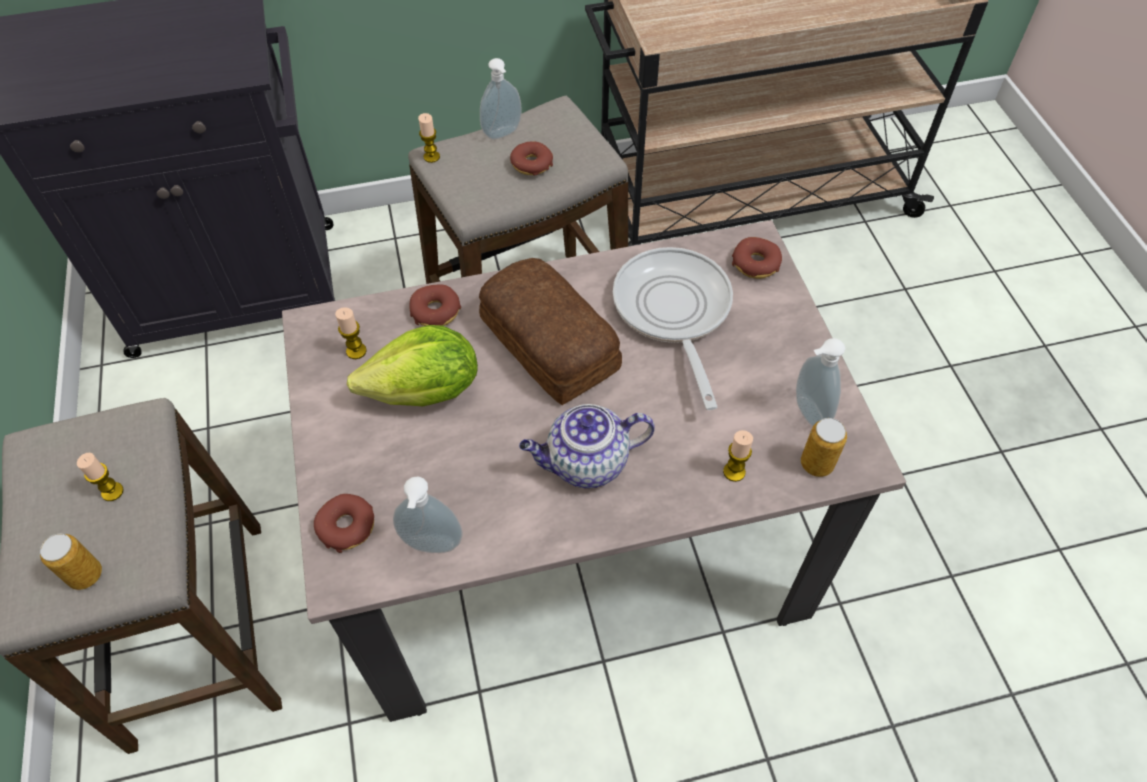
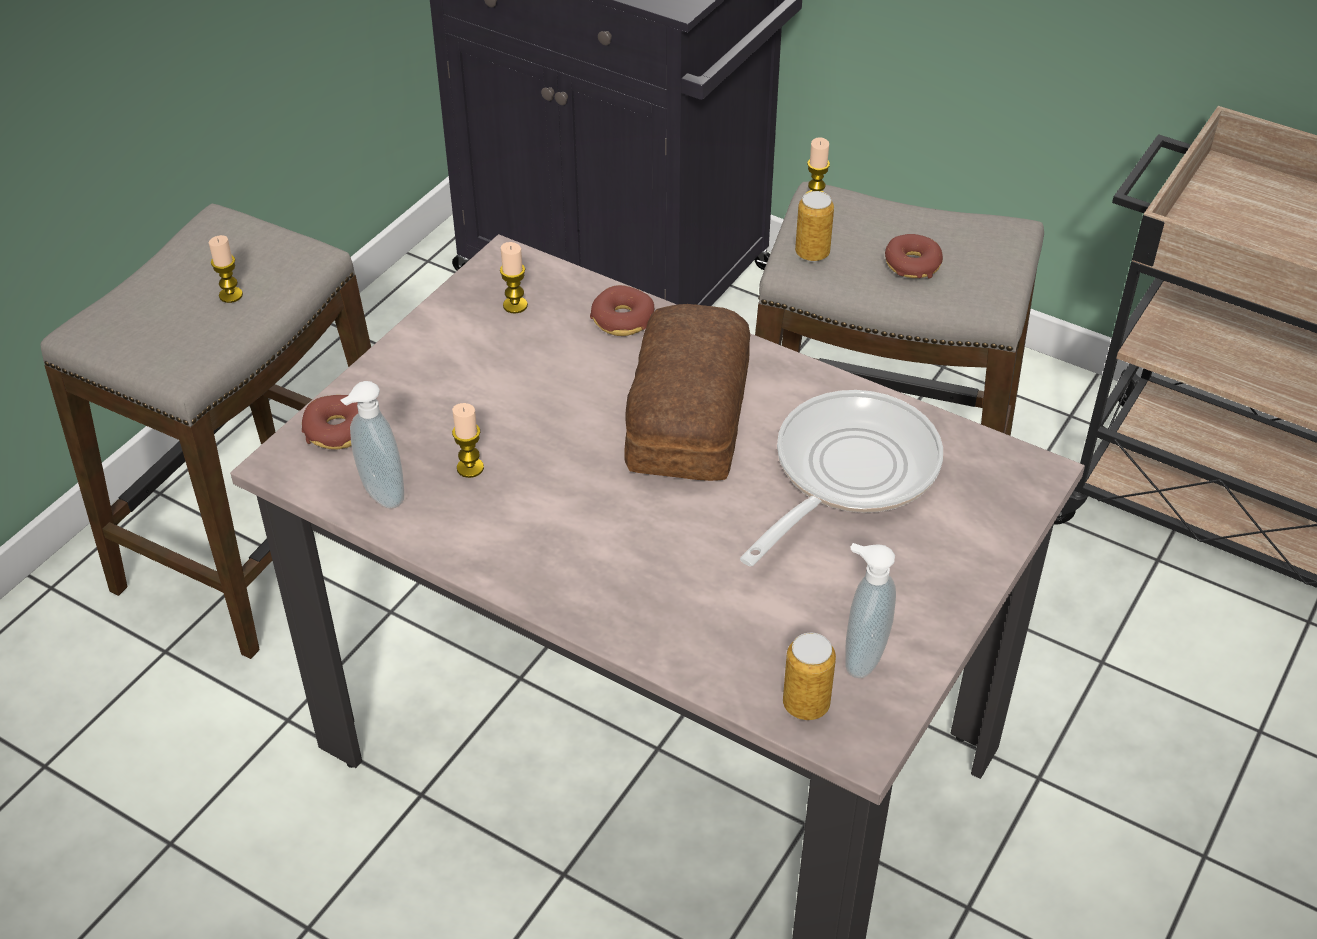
camera: 45 degrees right, 10 degrees down
(85, 575) = (144, 338): can -> can (812, 253)
(426, 393) = (528, 378): lettuce -> none
(503, 134) = (920, 220): soap dispenser -> none
(586, 463) = (587, 533): teapot -> none
(734, 472) = (713, 645): candle -> candle (470, 468)
(756, 264) = (1003, 491): donut -> none

